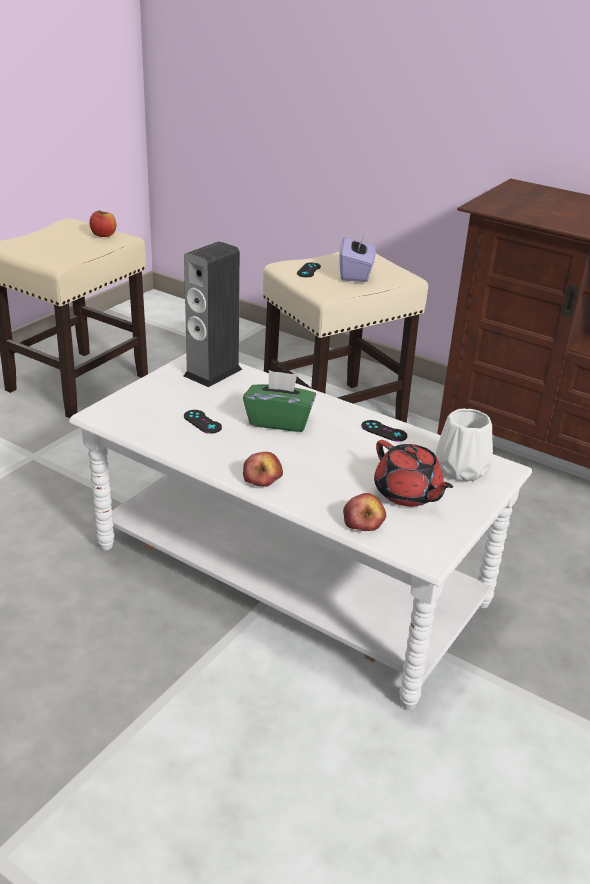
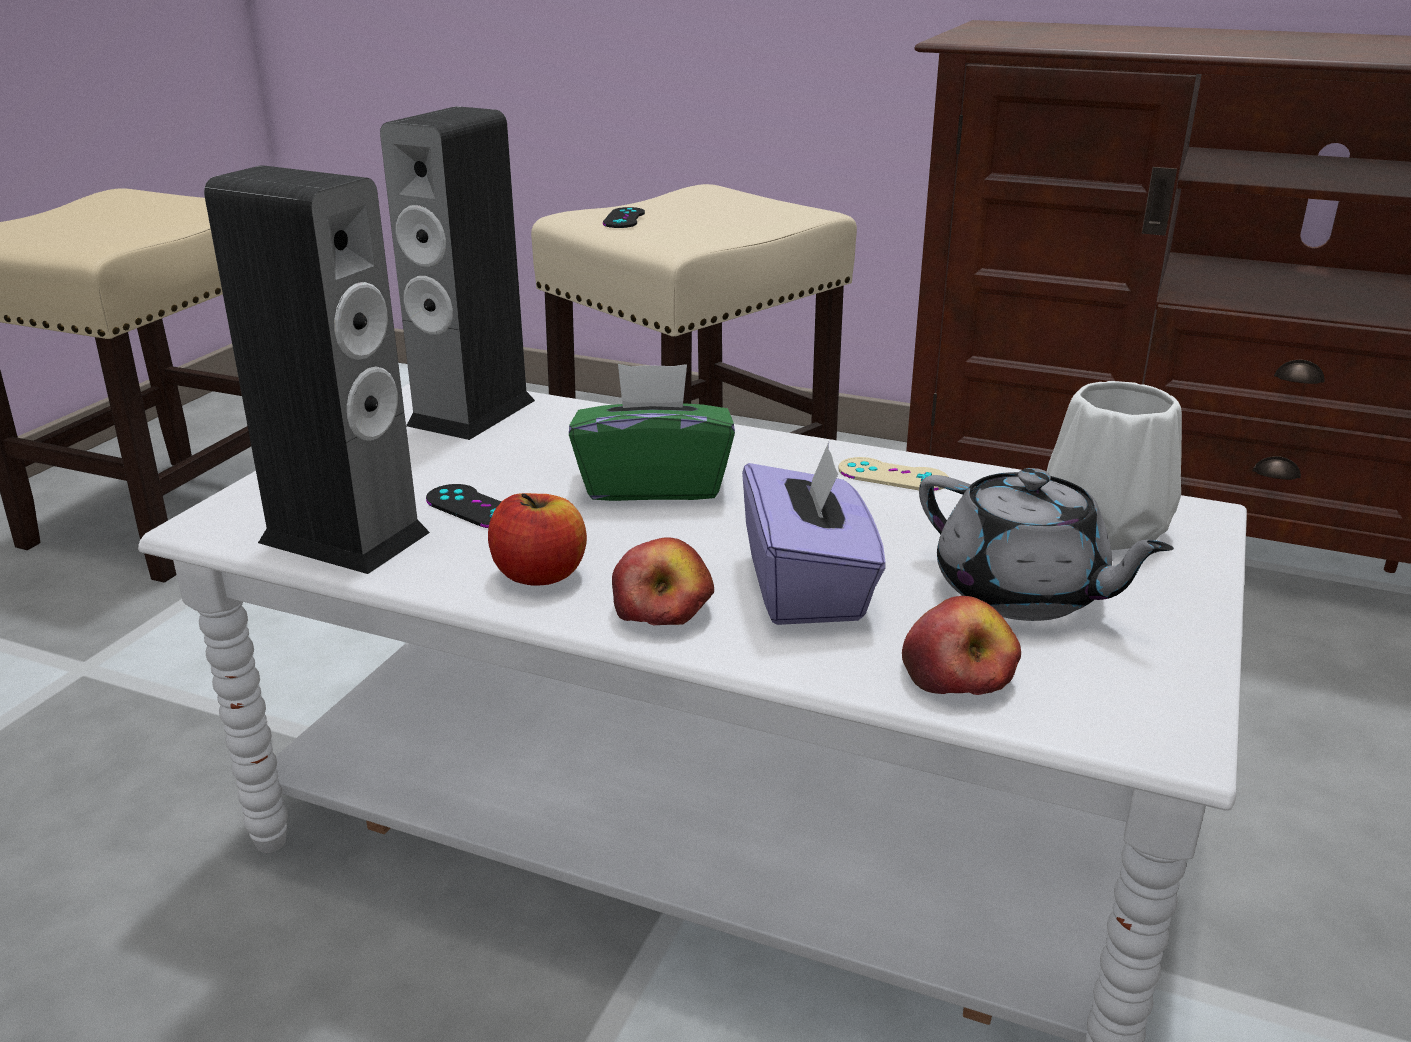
camera: 10 degrees left, 5 degrees down
(103, 235) = (192, 203): apple -> apple (540, 574)
(148, 429) = (344, 537): none -> speaker
(356, 274) = (716, 217): purple tissue box -> purple tissue box (807, 587)
(384, 431) = (893, 475): black game controller -> beige game controller
(408, 494) = (1022, 593): red teapot -> grey teapot

